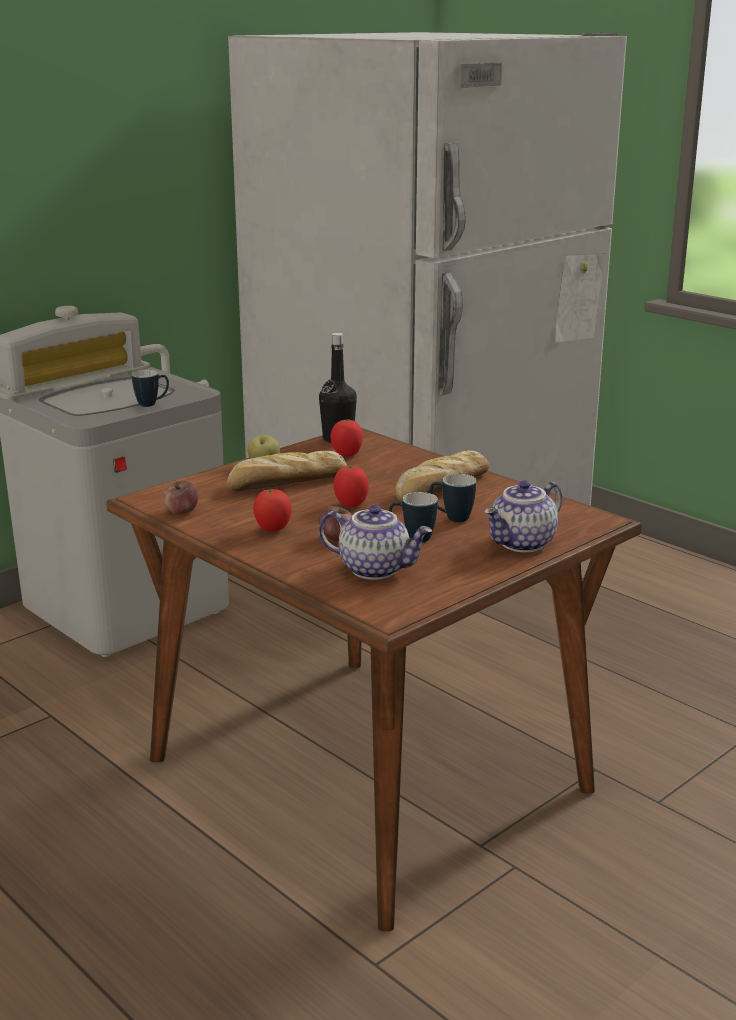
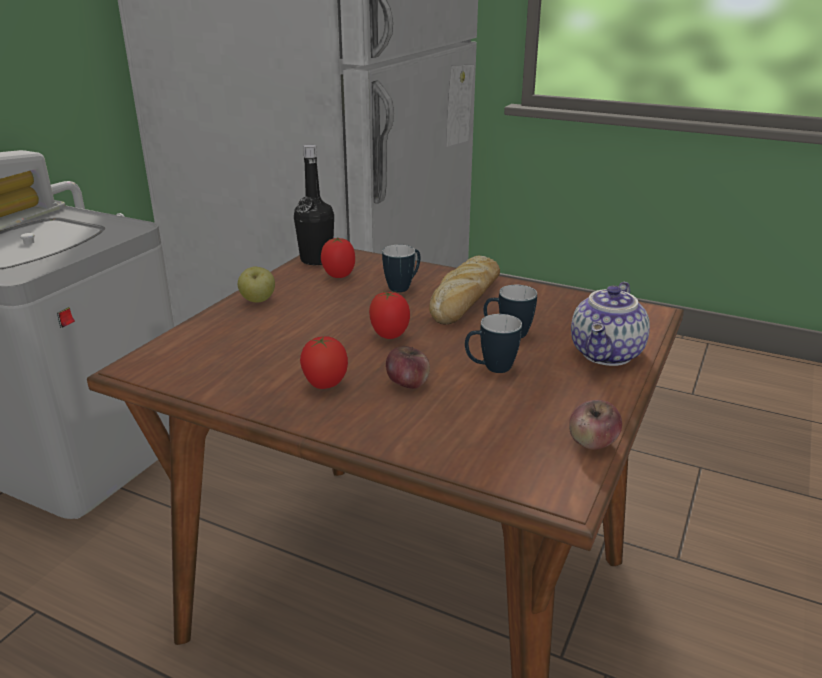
camera: 20 degrees left, 5 degrees up
(152, 404) = (88, 245): mug -> mug (403, 287)
(181, 511) = (196, 379): apple -> apple (592, 443)
(285, 482) = (296, 319): bread -> none
(375, 569) = (486, 420): teapot -> none

